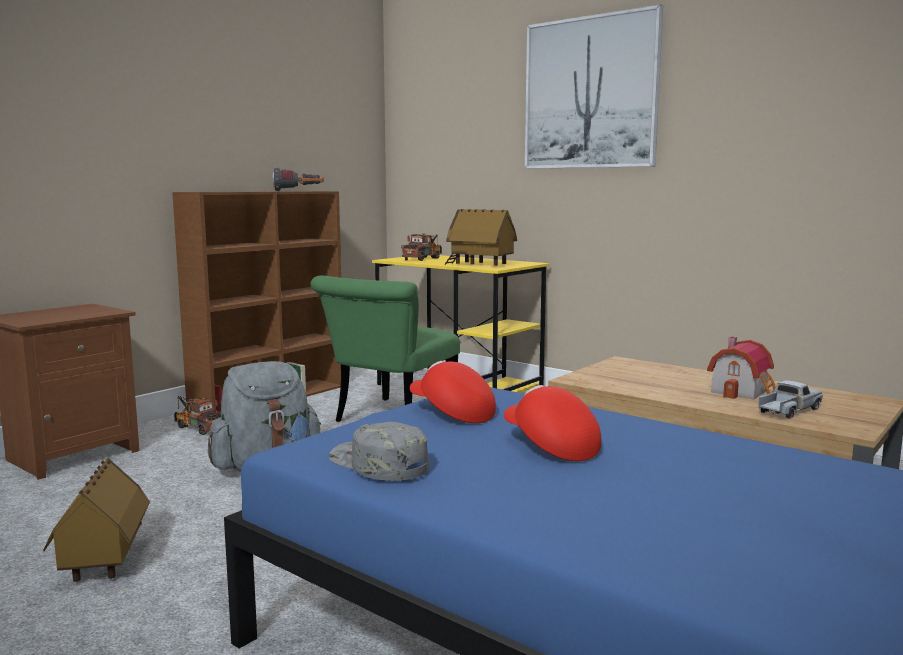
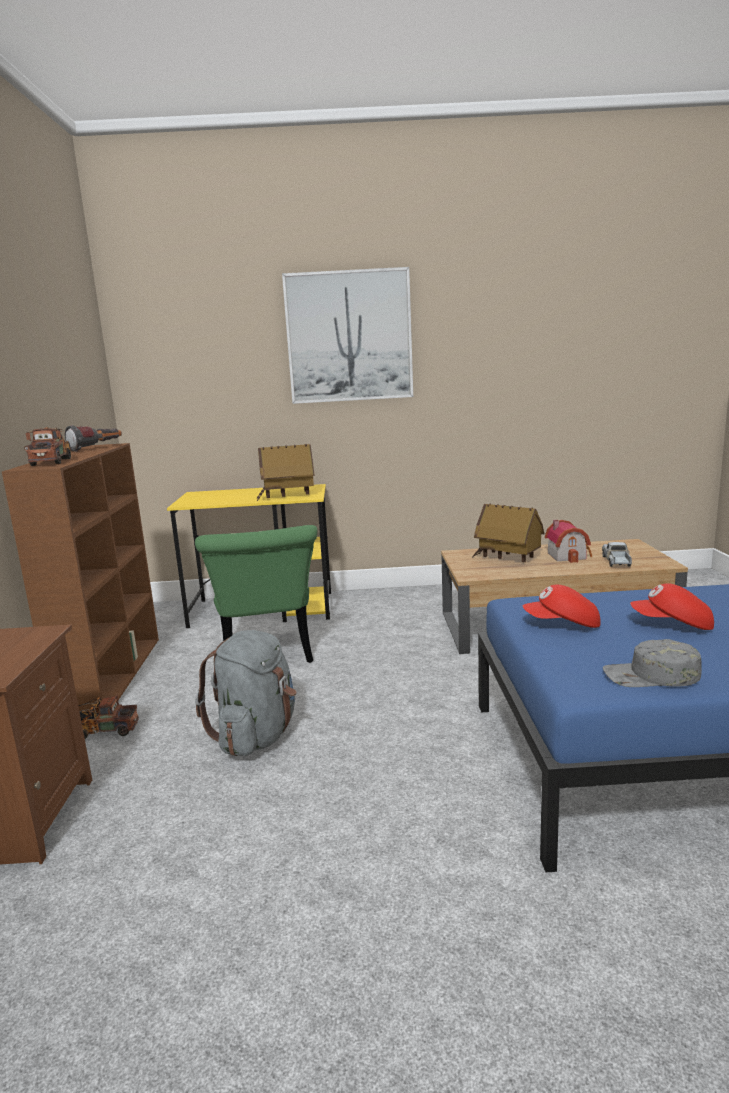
camera: 40 degrees left, 5 degrees up
(103, 563) = (317, 887): toy house -> toy house (508, 558)
(424, 258) = (209, 497): toy truck -> toy truck (53, 461)

